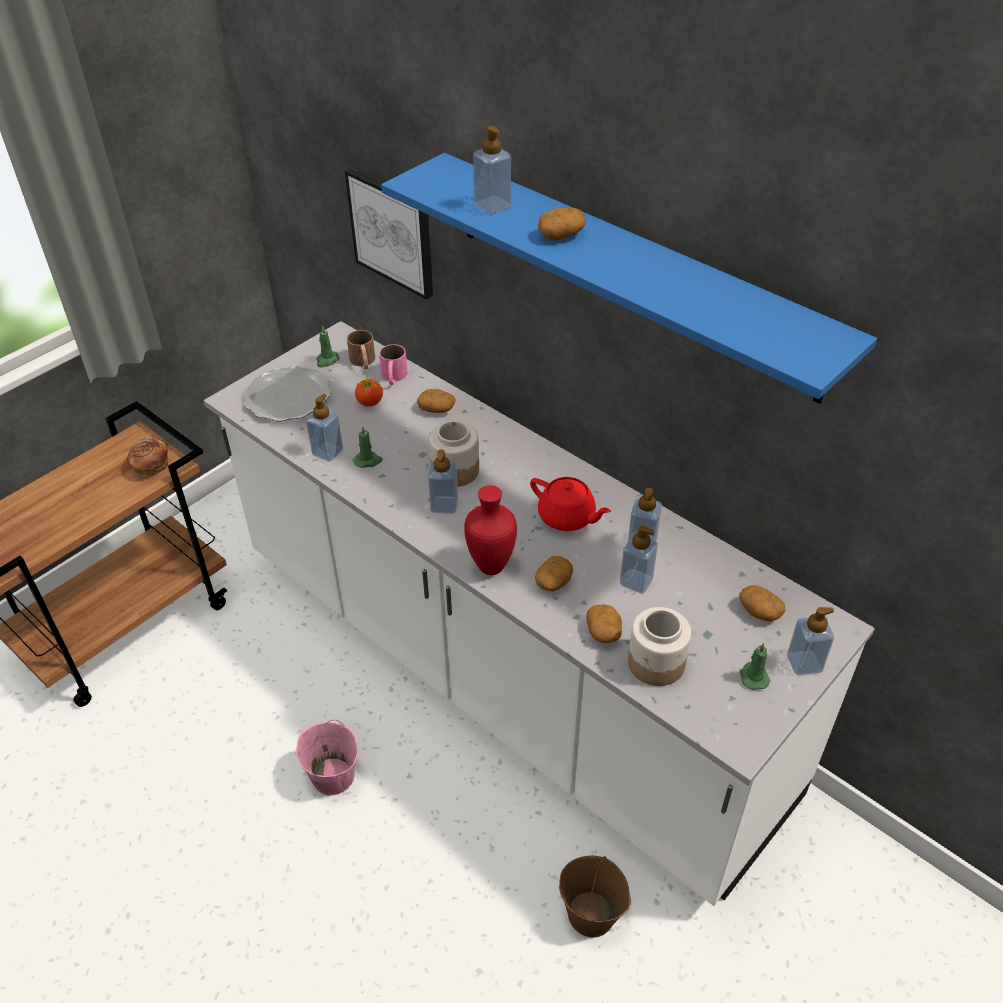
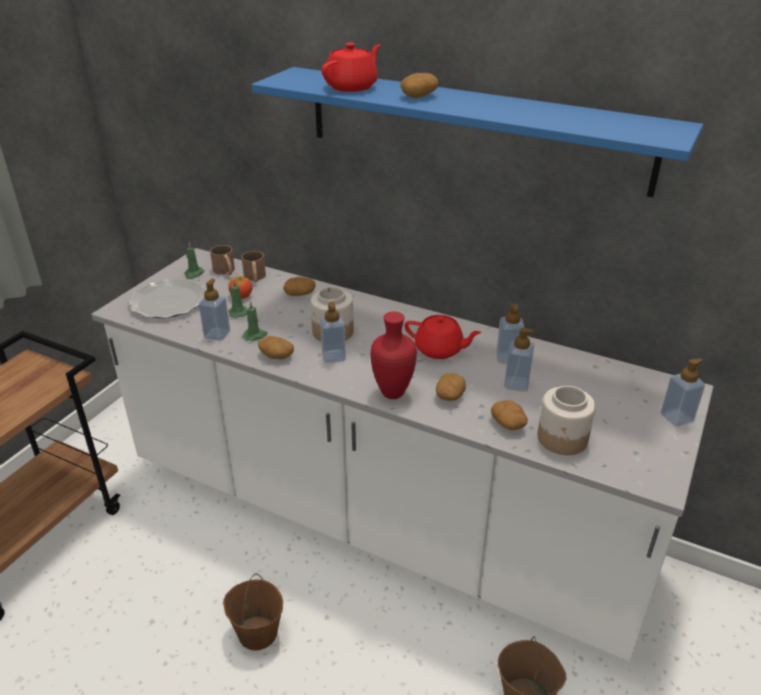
camera: 15 degrees left, 10 degrees down
(150, 466) = (45, 380): bread -> none
(332, 776) = (257, 633): pink bucket -> brown bucket
(392, 232) = (244, 154): picture -> none
(393, 377) = (255, 278): pink mug -> brown mug
(492, 205) = (352, 87): soap dispenser -> red teapot
(753, 676) = (643, 434): green candle -> green candle (238, 312)
(759, 611) = (622, 389): potato -> potato (276, 355)

